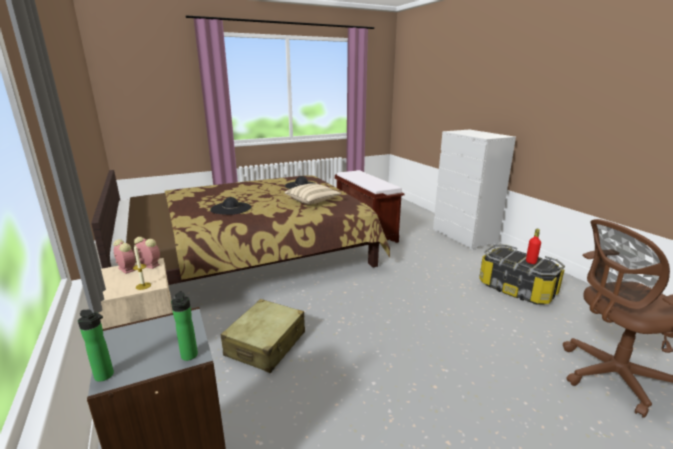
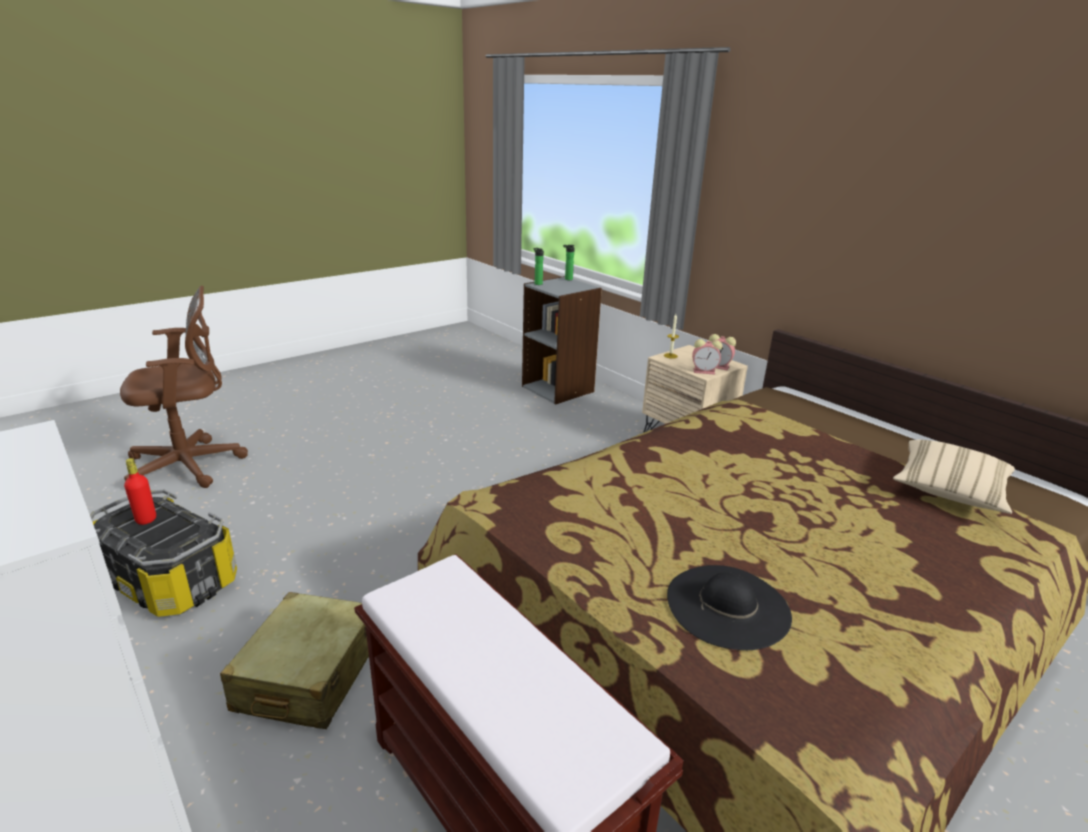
camera: 165 degrees right, 5 degrees up
(231, 208) = (760, 460): black hat -> none
(266, 344) = (569, 456): beige suitcase -> beige suitcase (308, 675)
(312, 201) = (616, 510): beige pillow -> beige pillow (948, 491)

